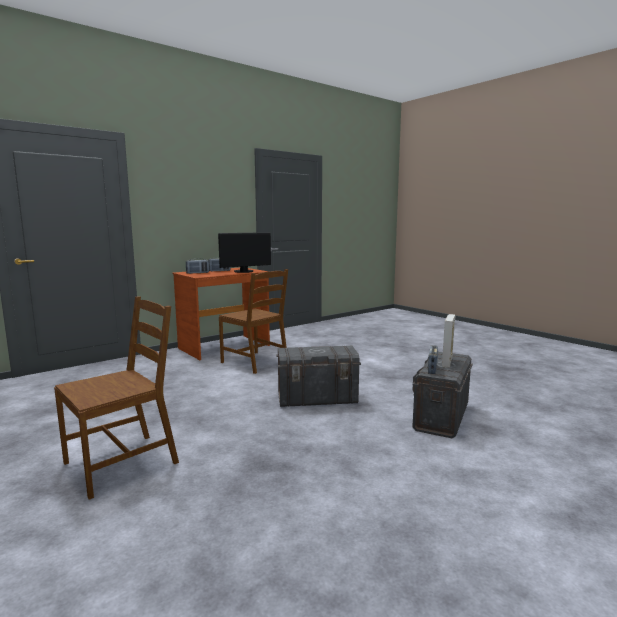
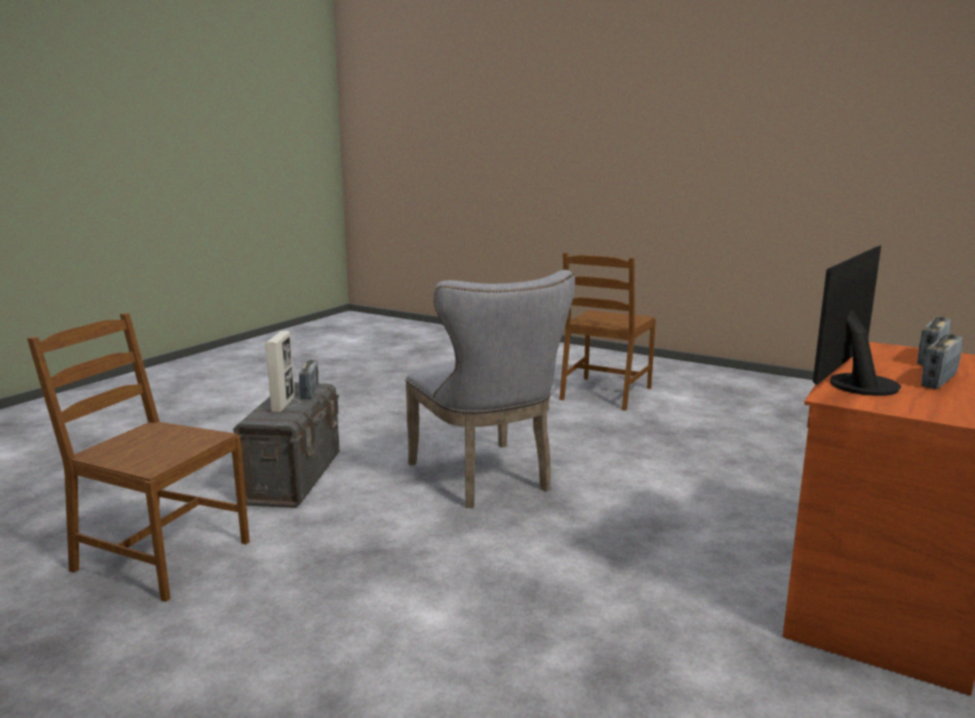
camera: 160 degrees right, 5 degrees up
(255, 362) = (700, 547): brown chair -> brown chair (159, 557)
(317, 398) = (487, 479): grey storage box -> grey chair

